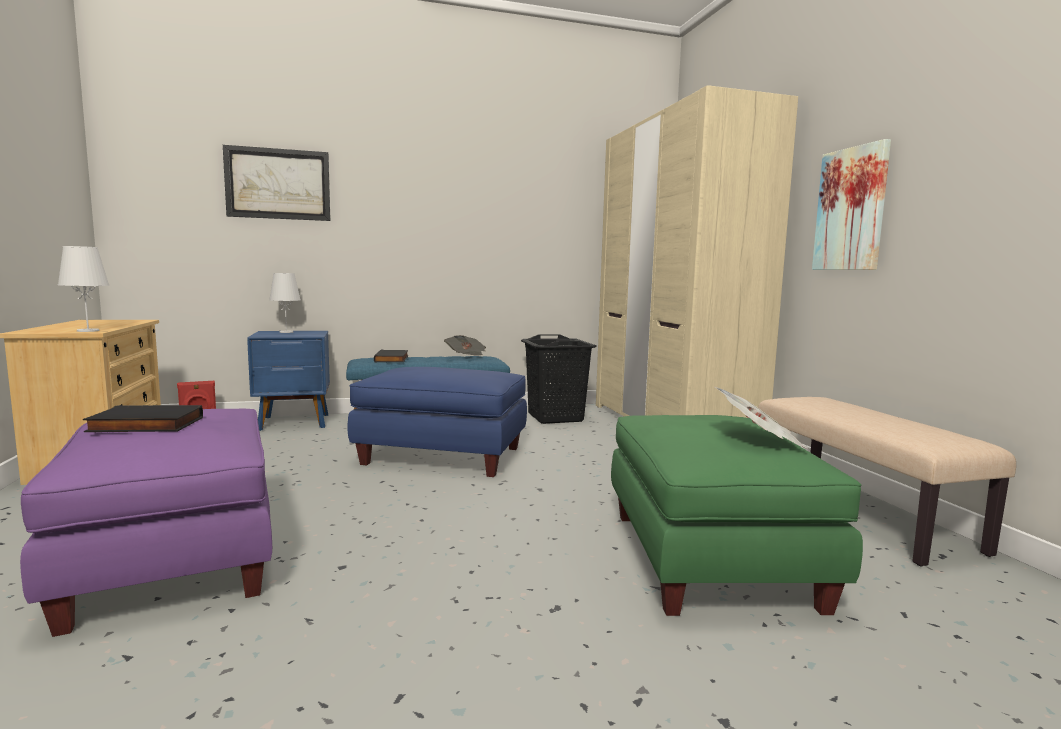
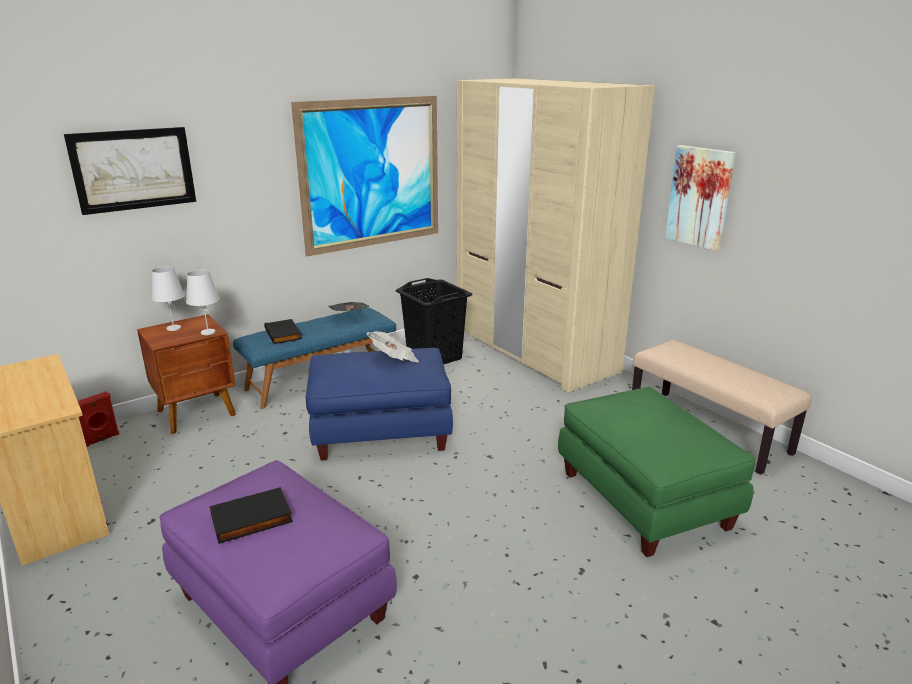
camera: 20 degrees left, 15 degrees up
(88, 331) = (56, 409): white table lamp -> white table lamp (207, 332)
(295, 422) = (198, 413): blue nightstand -> brown nightstand
(510, 223) = (372, 174): none -> picture
(759, 441) = (684, 429): newspaper -> newspaper (394, 359)

